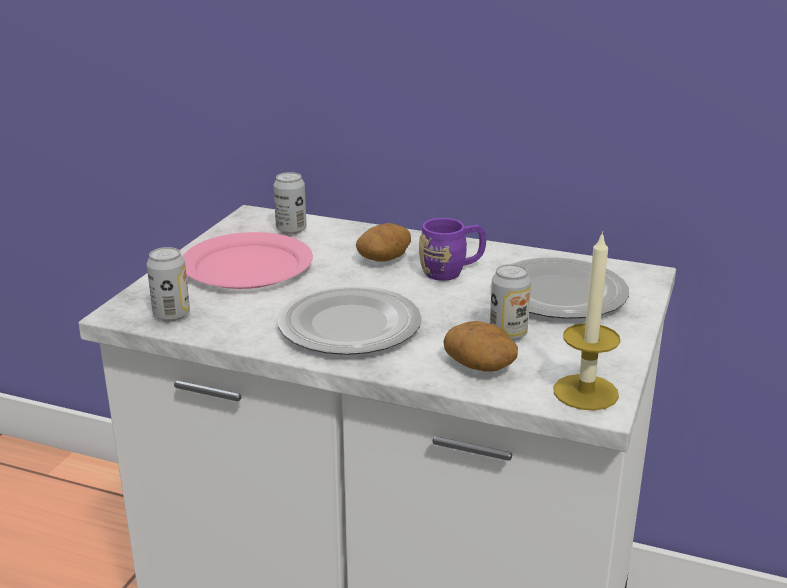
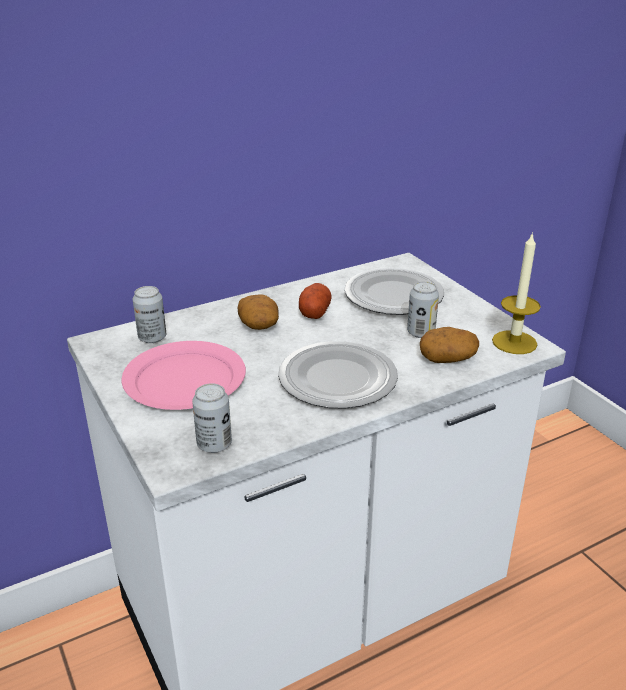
camera: 50 degrees left, 5 degrees up
(452, 271) = (314, 312): purple mug -> potato

